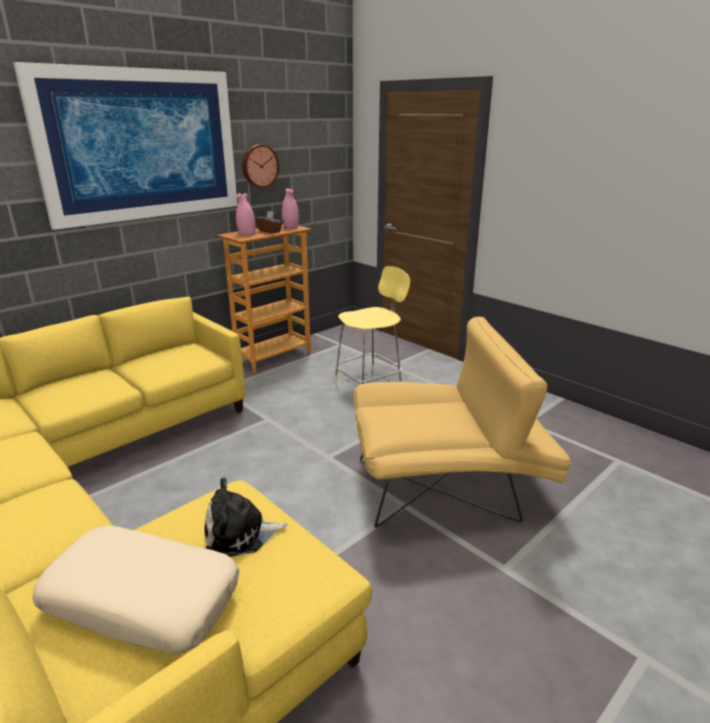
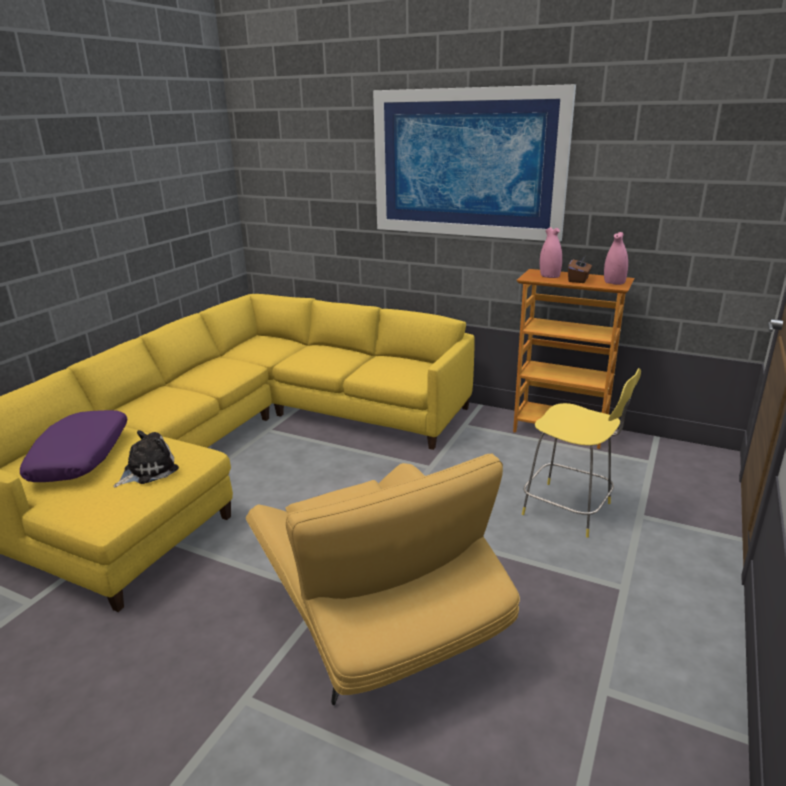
camera: 70 degrees right, 0 degrees up
(143, 599) = (81, 456): beige pillow -> purple pillow
(240, 534) = (147, 470): plush toy -> plush toy turned 75 degrees clockwise
(259, 166) = (609, 199): wall clock -> none

